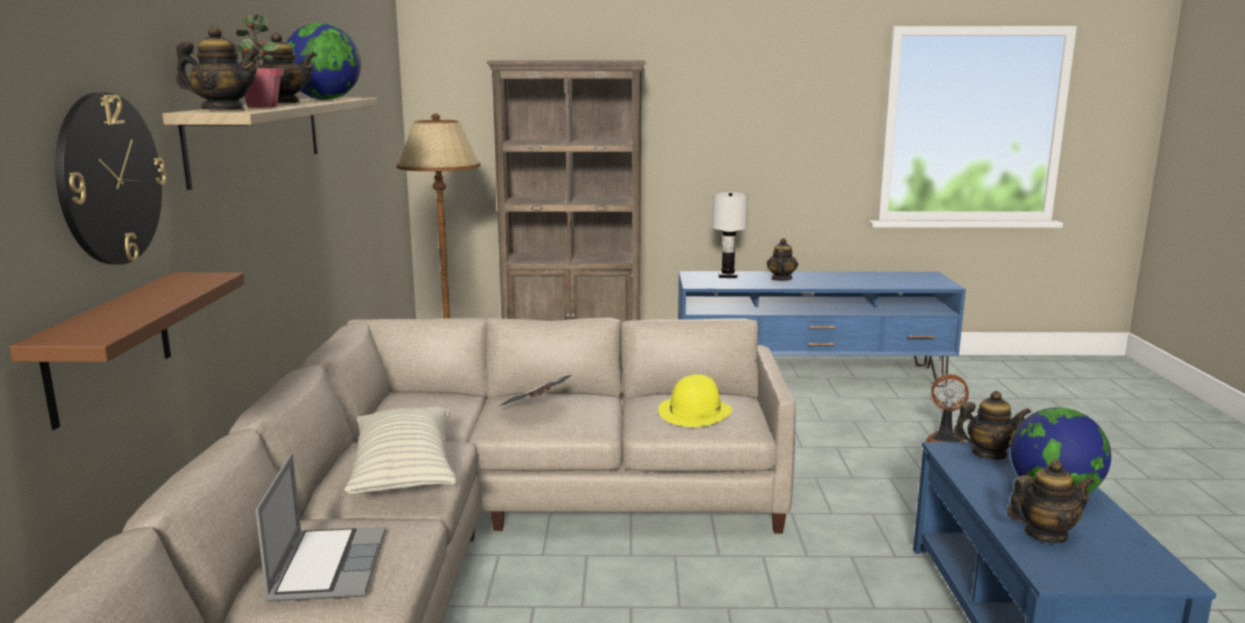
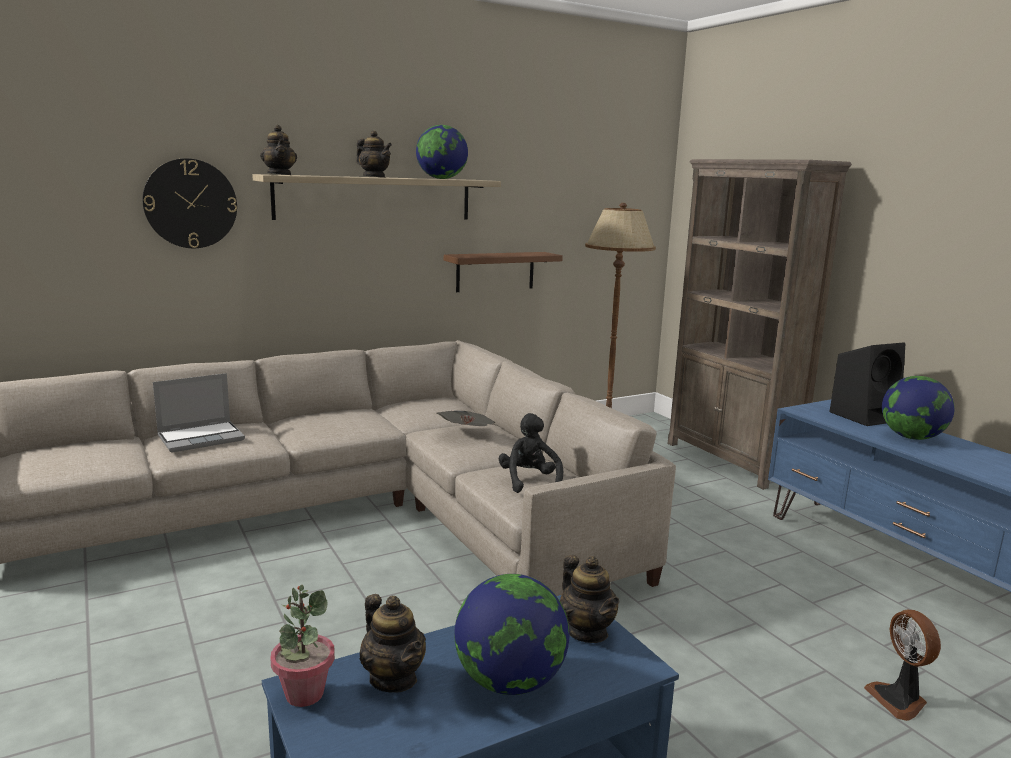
camera: 60 degrees right, 0 degrees up
(109, 346) = (173, 287): brown shelf -> brown shelf (495, 271)
(262, 106) = (331, 176): potted plant -> potted plant (304, 694)
(404, 472) = (331, 426): pillow -> none
(695, 411) = (529, 481): yellow hat -> black plush toy
(727, 276) = (865, 416): white table lamp -> black speaker
(781, 279) = (911, 437): teapot -> globe

